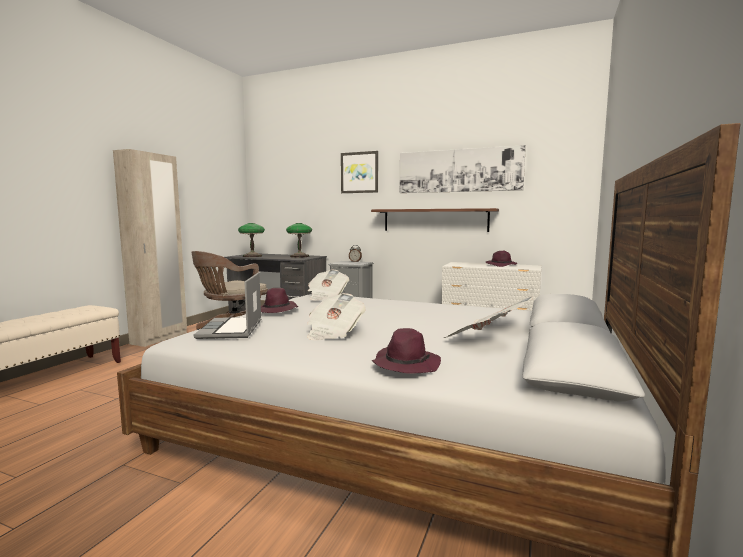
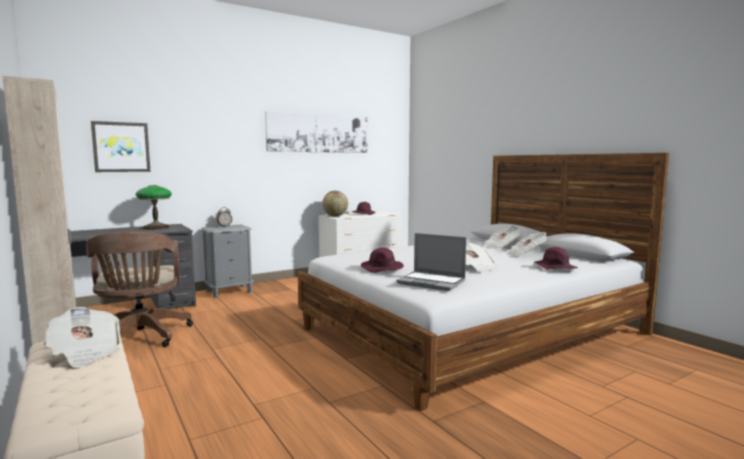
camera: 55 degrees left, 0 degrees up
(252, 256) = (89, 235): table lamp -> none
(326, 296) = (360, 254): newspaper -> newspaper (86, 354)
(359, 172) = (219, 127): picture -> picture (121, 147)
(435, 220) = (300, 178): shelf -> none
(459, 264) = (335, 216): none -> globe

